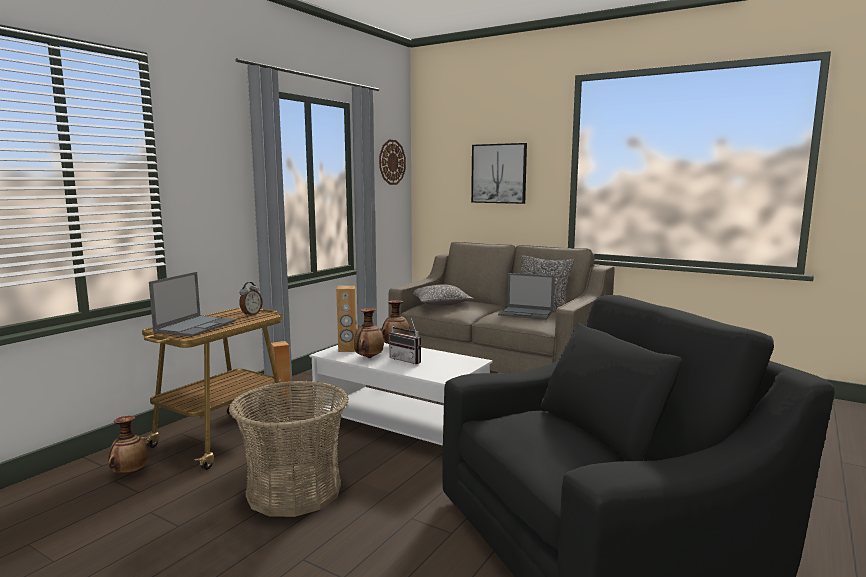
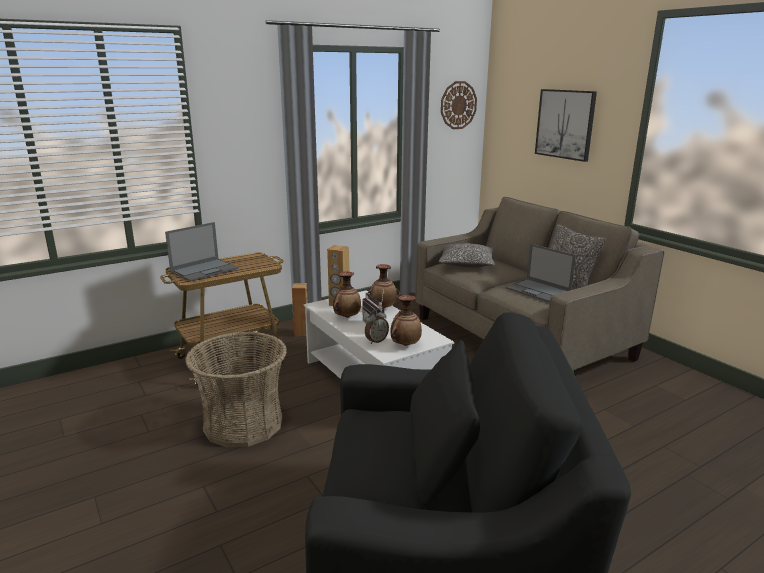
camera: 25 degrees right, 10 degrees up
(129, 473) = (151, 377): vase -> vase (405, 344)
(251, 314) = (259, 262): alarm clock -> alarm clock (376, 341)

